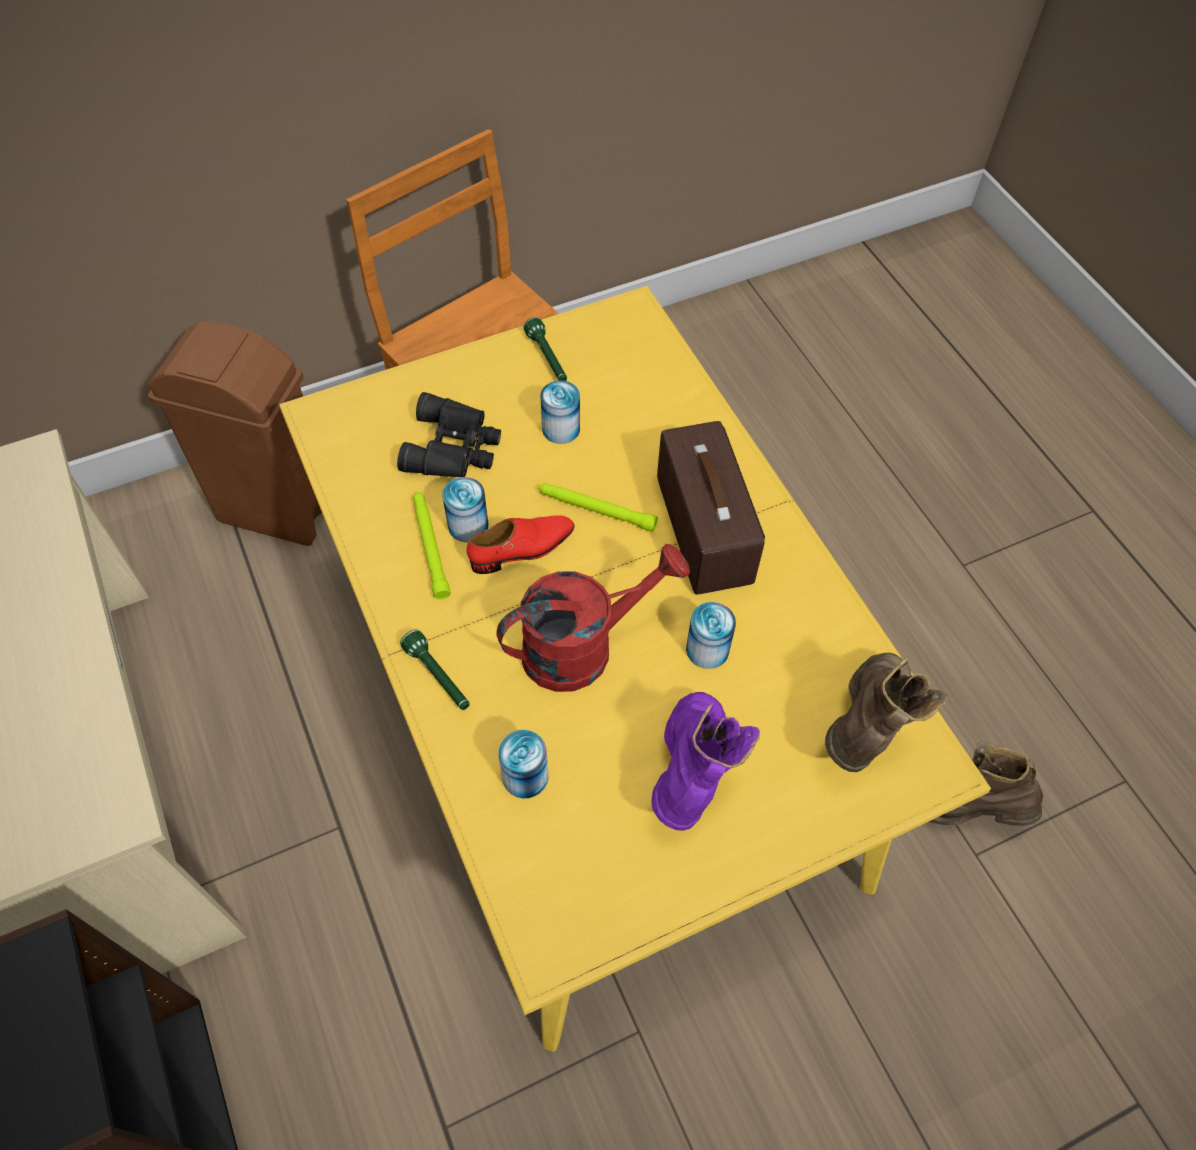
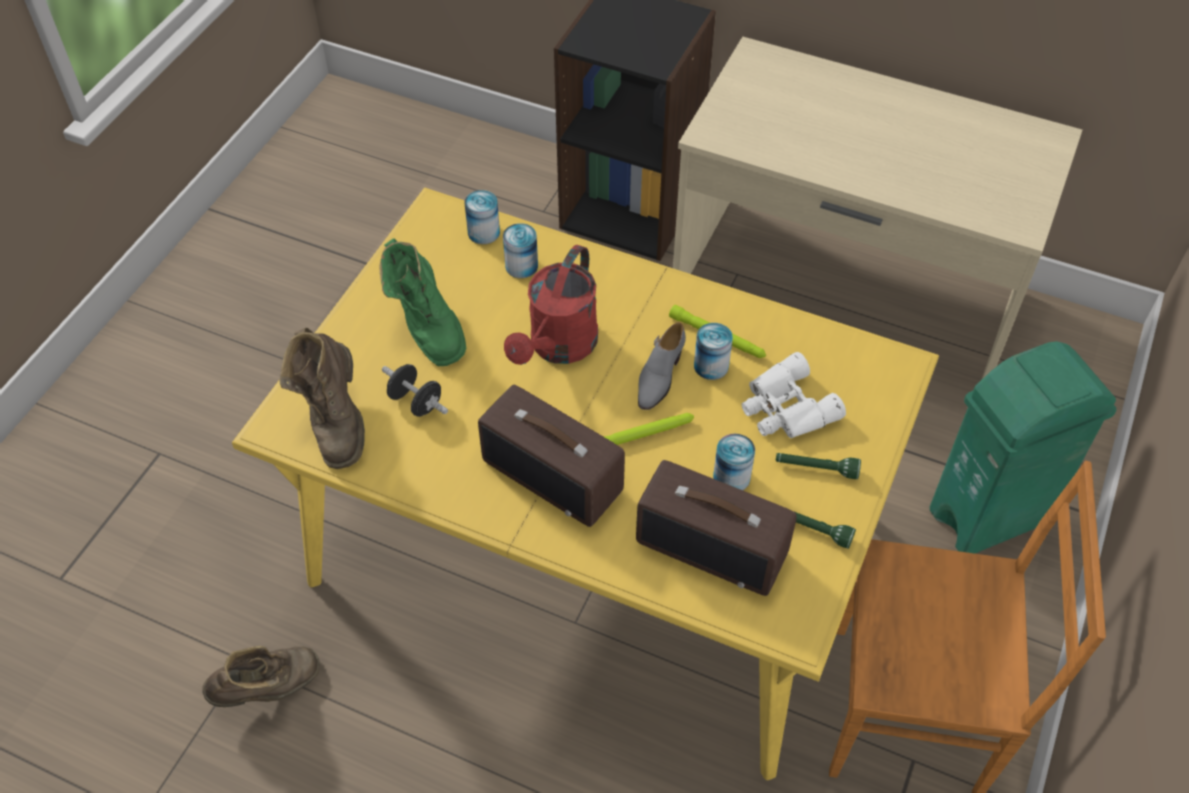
camera: 140 degrees right, 5 degrees down
(276, 509) = (990, 516): brown trash can -> green trash can
(438, 677) = (624, 277): green flashlight -> green flashlight (816, 469)
(454, 447) = (785, 408): black binoculars -> white binoculars
(523, 549) = (659, 376): red shoe -> grey shoe
(630, 394) = (713, 546): none -> radio
(692, 773) = (427, 327): purple boot -> green boot
(707, 649) = (478, 398): can -> can (483, 232)
(771, 690) = (416, 402): none -> black dumbbell

